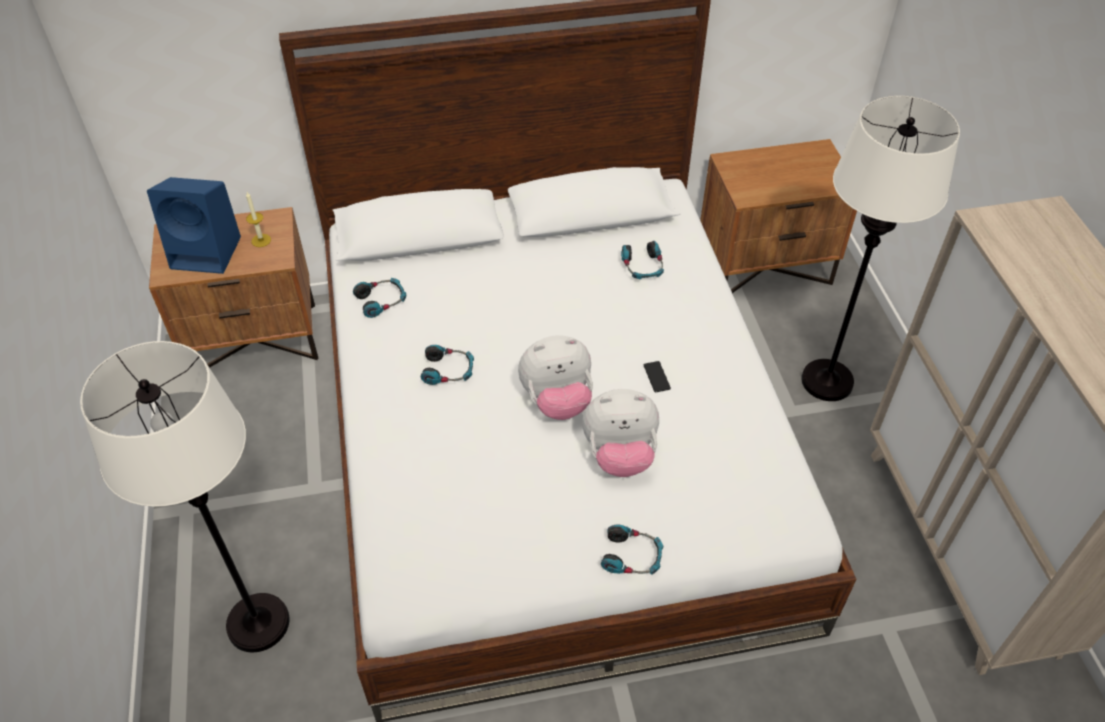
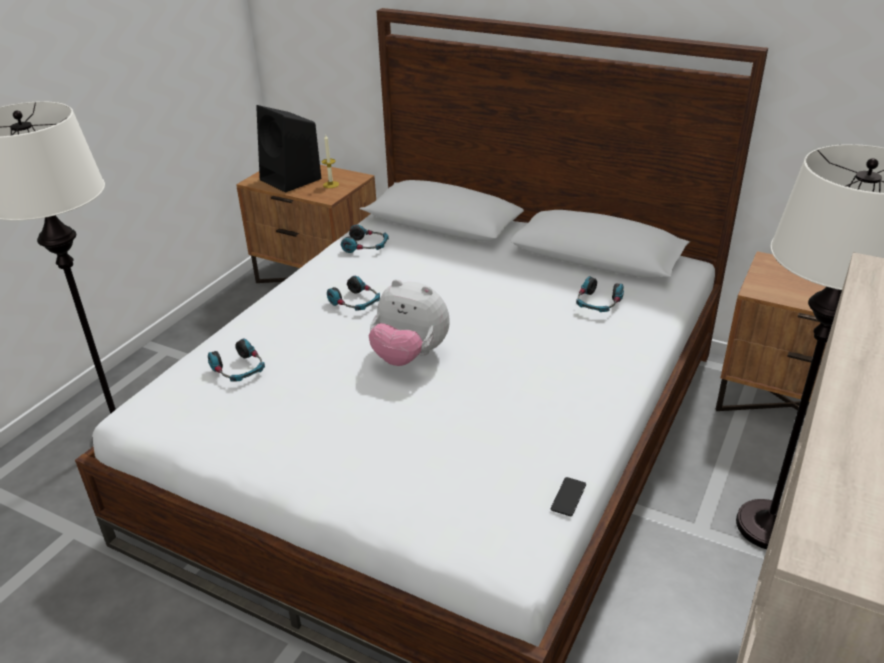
camera: 40 degrees right, 15 degrees down
(208, 252) = (292, 179): blue speaker -> black speaker
(620, 455) = (413, 416): plush toy -> none
(632, 557) = (328, 490): headphones -> headphones (239, 370)
(656, 377) = (514, 379): phone -> phone (568, 497)

